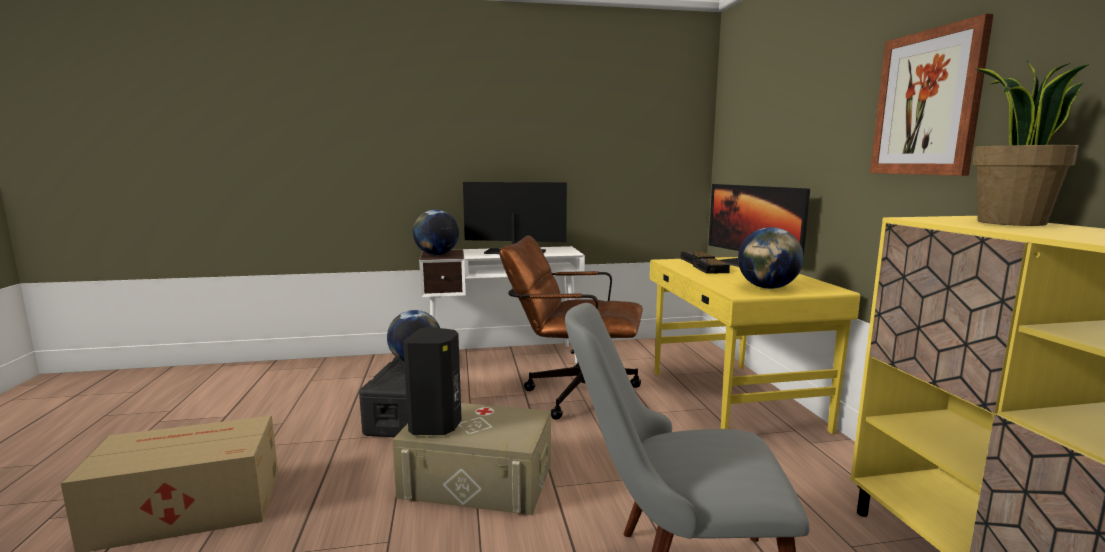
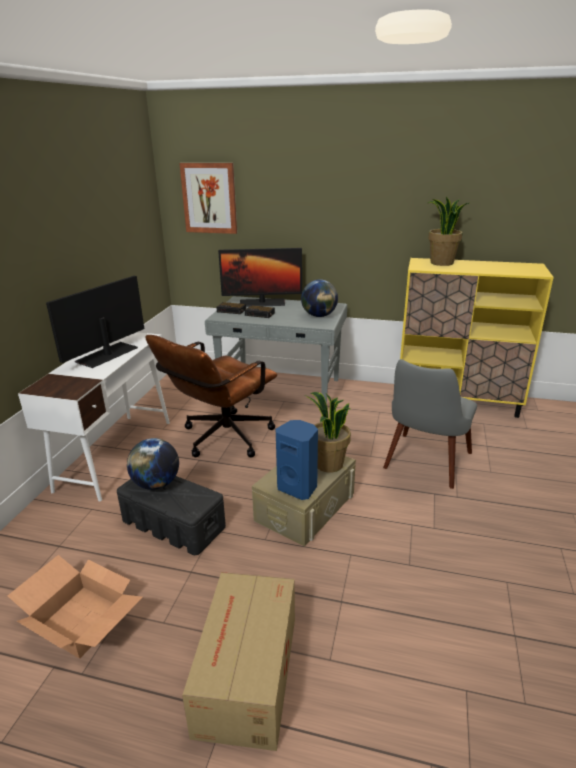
camera: 65 degrees left, 15 degrees up
(275, 411) = (83, 620): none -> cardboard box
(436, 255) = (62, 389): globe -> none
(437, 426) = (298, 488): black speaker -> blue speaker
(502, 435) = (328, 464): none -> potted plant
(732, 400) = (281, 390): yellow desk -> grey desk
(927, 103) = (376, 201): picture -> picture (209, 198)

